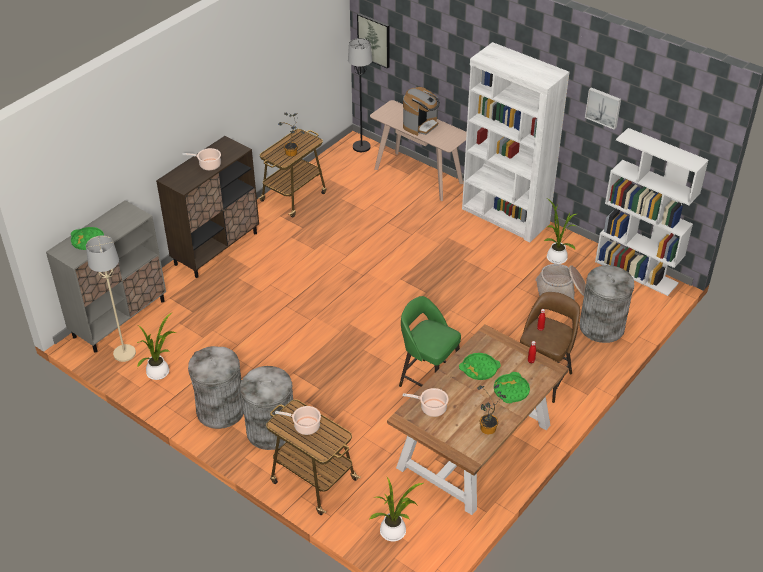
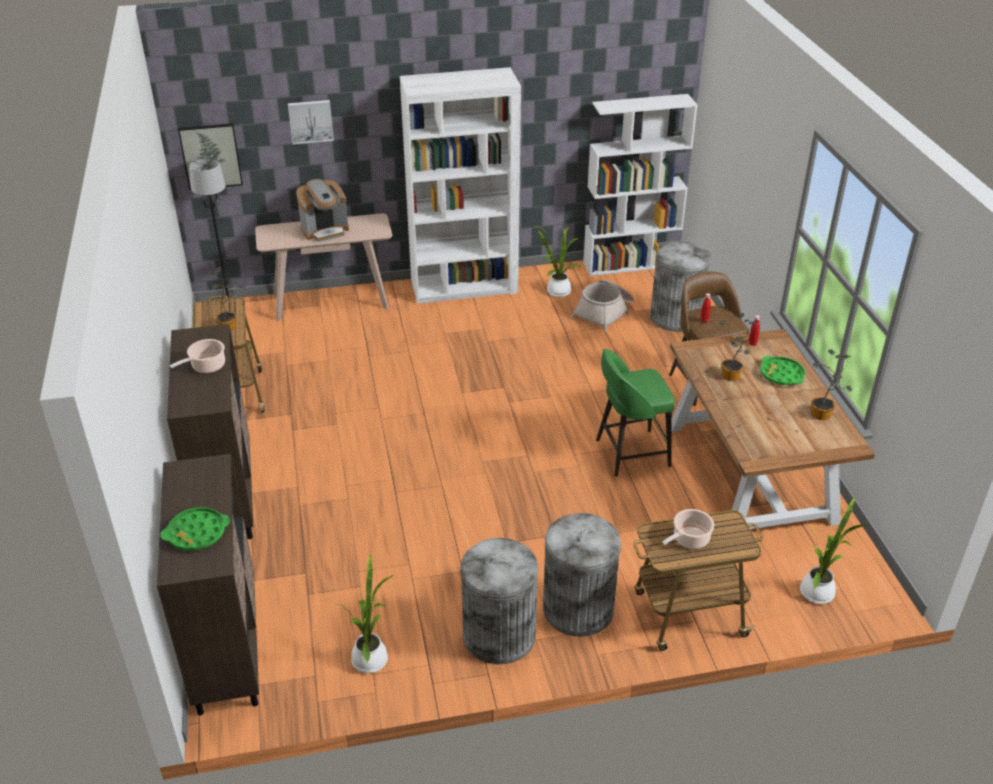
camera: 50 degrees left, 5 degrees down
(119, 318) = (227, 647): grey cabinet -> brown cabinet
(124, 353) = (296, 676): beige floor lamp -> none
(420, 125) = (325, 231): coffee machine -> coffee machine turned 75 degrees clockwise
(431, 408) = (757, 434): cooking pot -> none
(479, 369) = (731, 377): green tray -> potted plant
(603, 107) = (555, 93): picture -> picture (310, 121)

